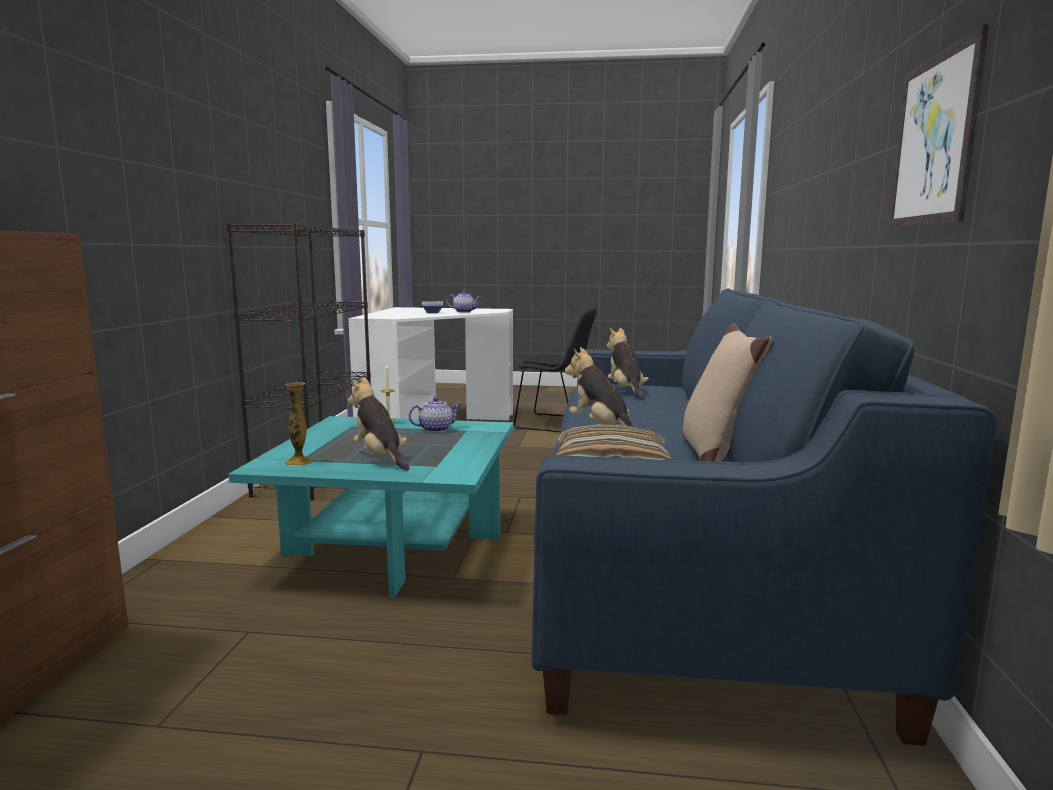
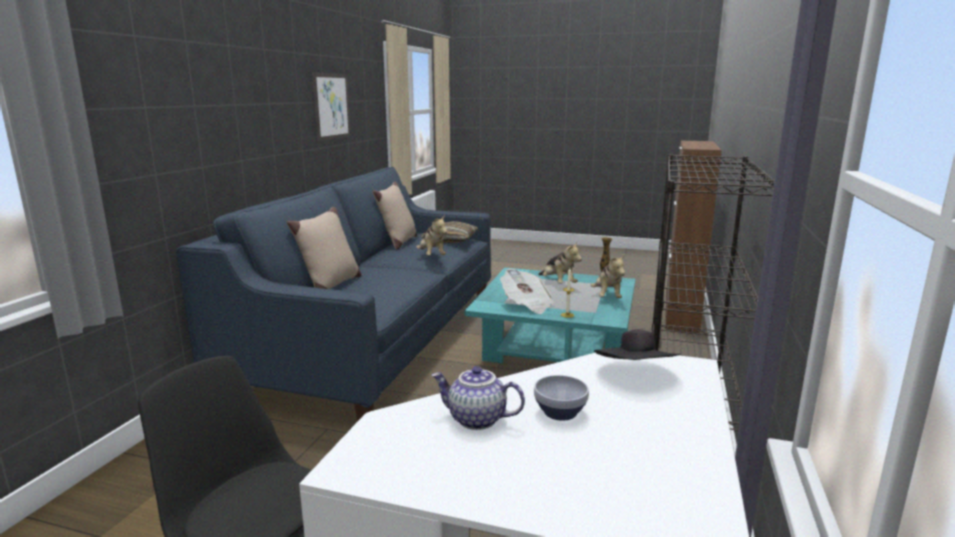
camera: 170 degrees left, 5 degrees up
(394, 316) = (636, 375): none -> black hat
(436, 429) = (527, 305): teapot -> newspaper
(626, 391) = (365, 289): plush toy -> plush toy (607, 297)
(678, 396) = (330, 285): none -> beige pillow

